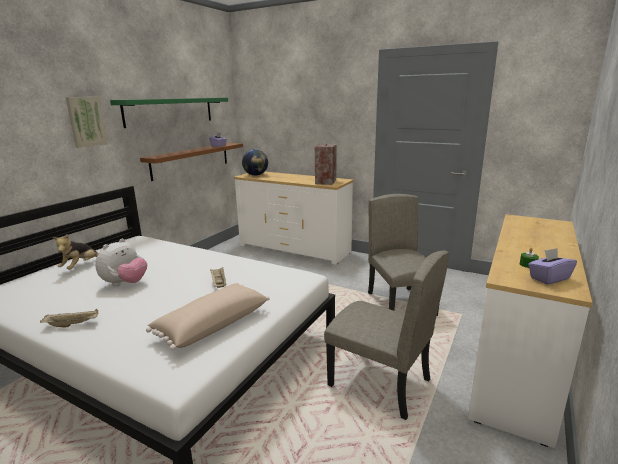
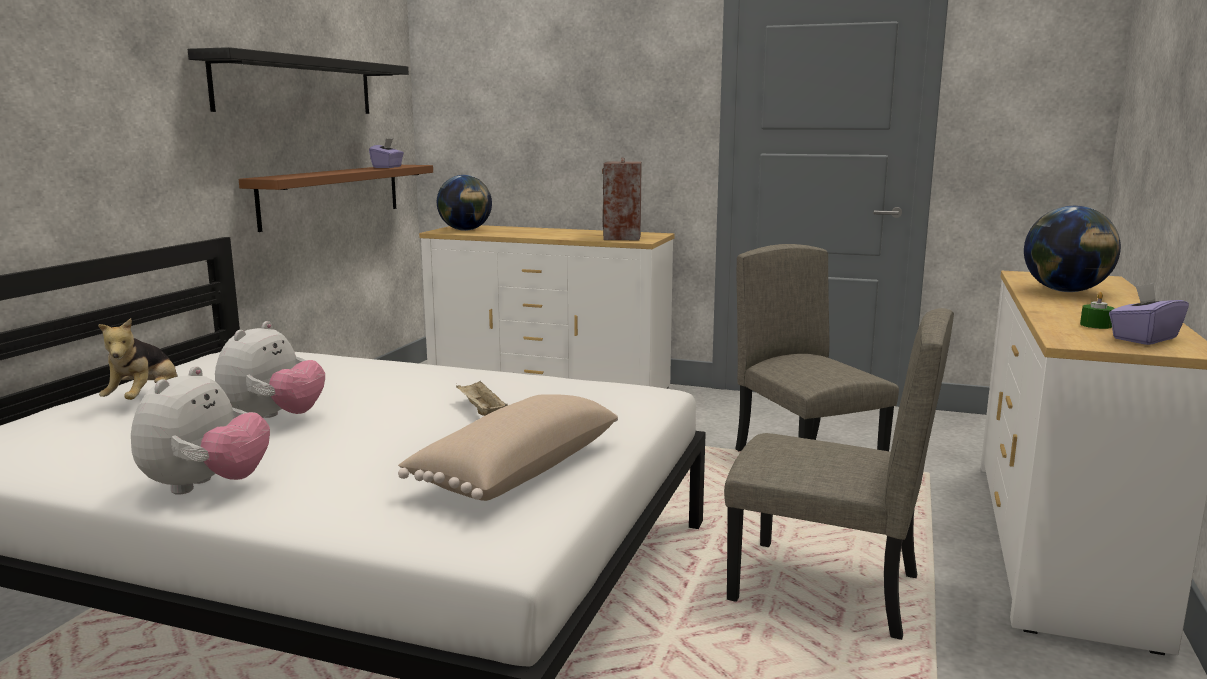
camera: 10 degrees left, 5 degrees down
(73, 324) = (206, 487): beige tray -> plush toy
(86, 121) = (141, 89): picture -> none
(170, 111) = (296, 86): green shelf -> black shelf
(530, 234) = (1065, 291): none -> globe

